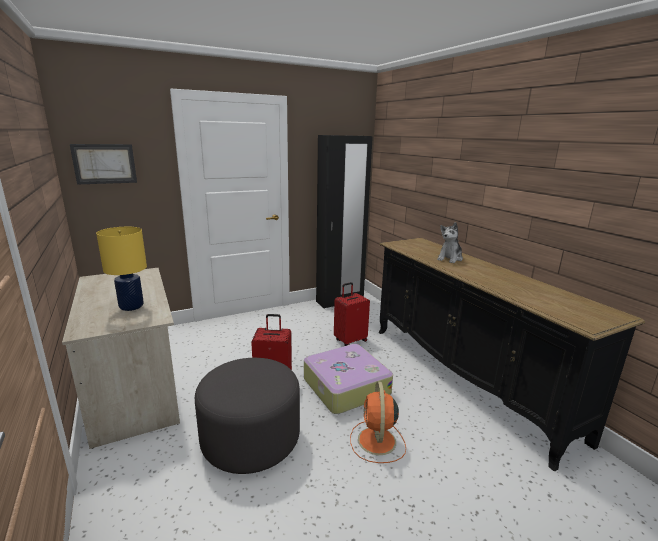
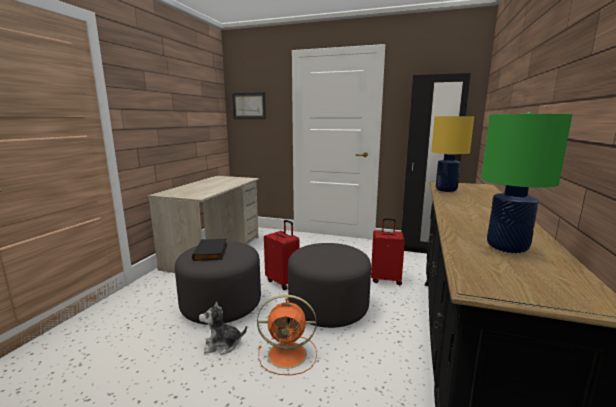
camera: 45 degrees right, 5 degrees down
(132, 308) = (201, 190): yellow table lamp -> yellow table lamp (446, 191)
(241, 382) = (212, 252): none -> black book
(345, 386) = (328, 307): suitcase -> grey ottoman
(377, 442) = (289, 354): orange fan -> orange fan turned 135 degrees counterclockwise
(450, 258) = (474, 200): plush toy -> plush toy (222, 345)
(545, 296) = (507, 249): none -> green table lamp

